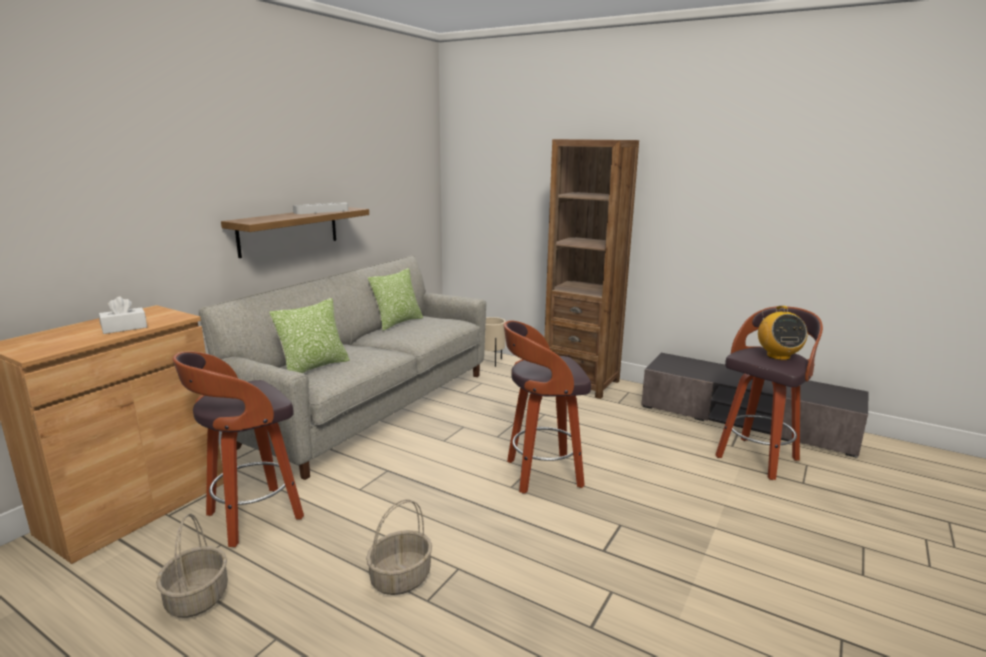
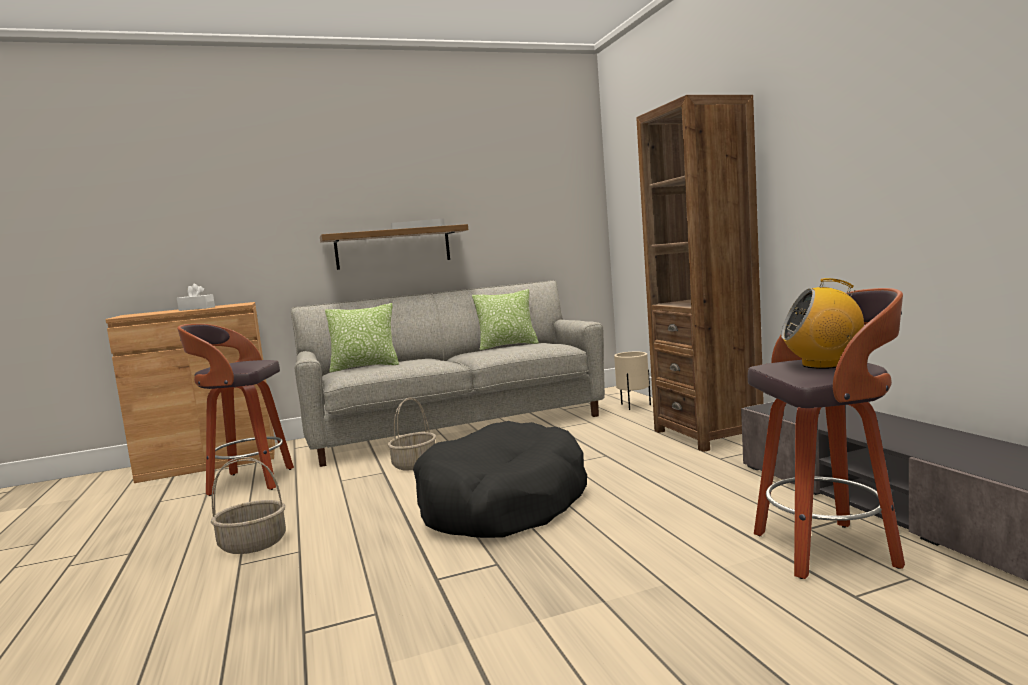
camera: 40 degrees right, 10 degrees down
(197, 598) = (142, 518): basket -> basket (414, 464)
(541, 474) = (502, 503): stool -> black dog bed
(778, 356) = (822, 365): radio -> radio turned 60 degrees clockwise

